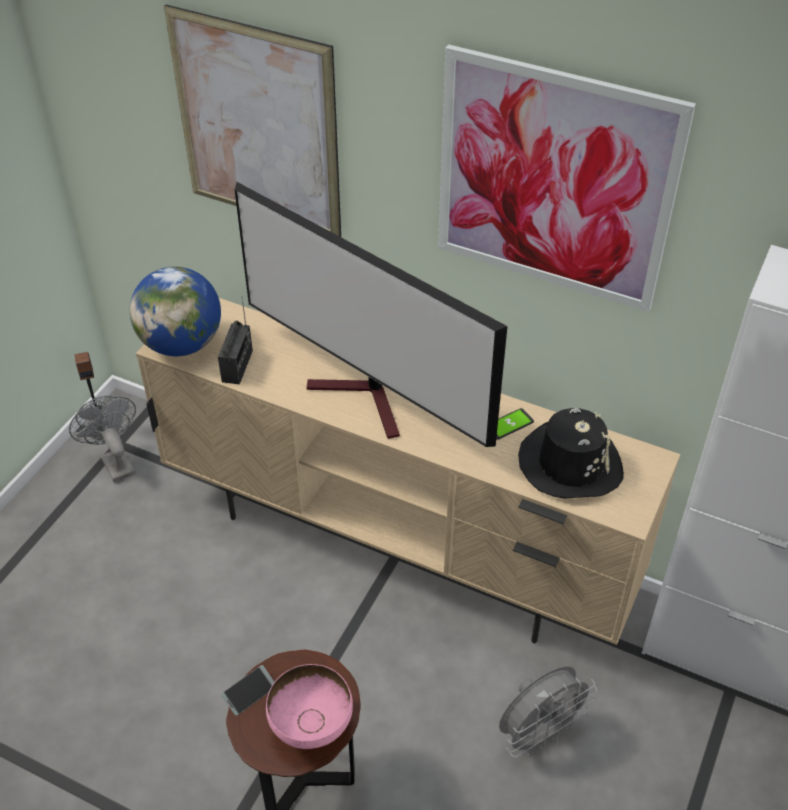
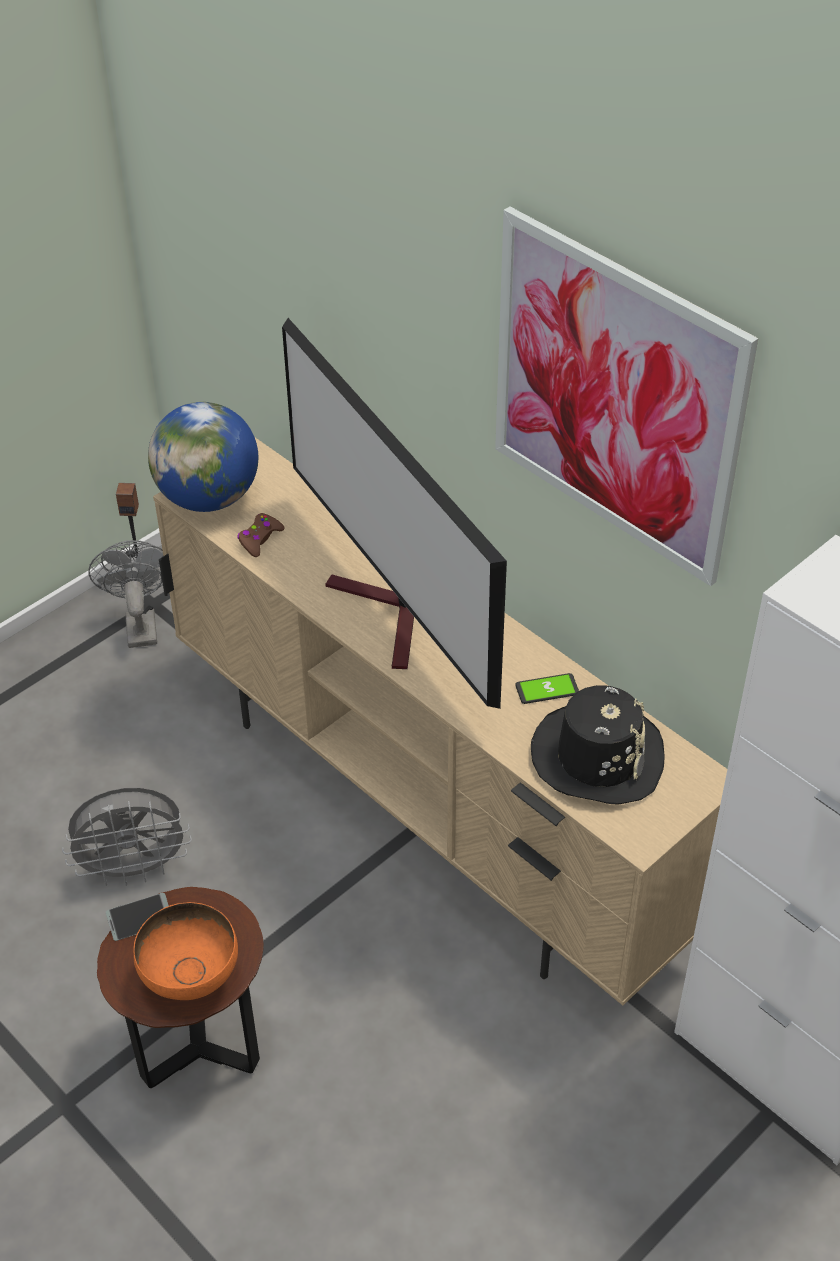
camera: 20 degrees right, 0 degrees up
(237, 366) = (259, 539): radio -> brown game controller
(257, 125) = (323, 255): picture -> none
(312, 726) = (192, 978): pink bowl -> orange bowl
(539, 733) = (499, 1087): grey fan -> grey fan (134, 869)

